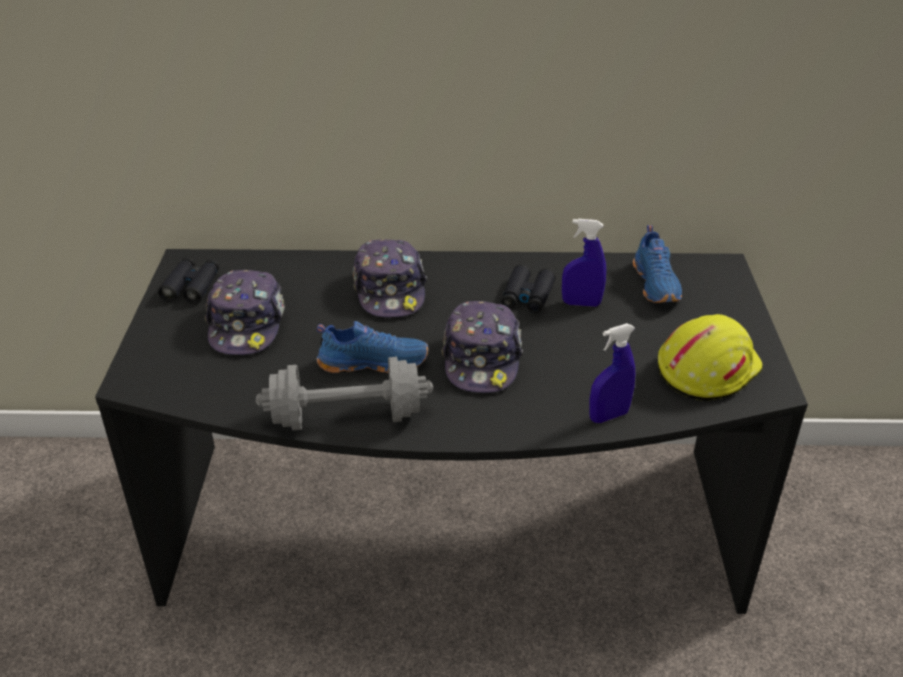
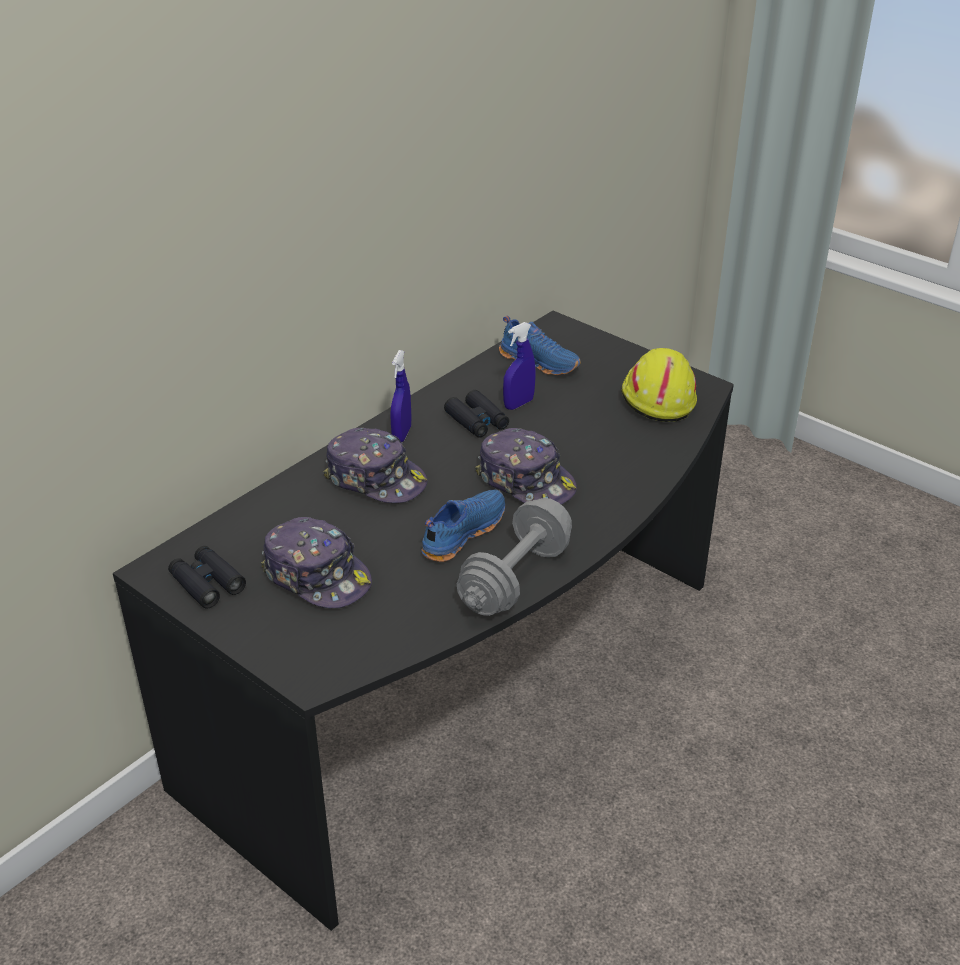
camera: 50 degrees left, 0 degrees up
(608, 416) = (656, 462): blue spray bottle -> blue spray bottle (402, 434)

